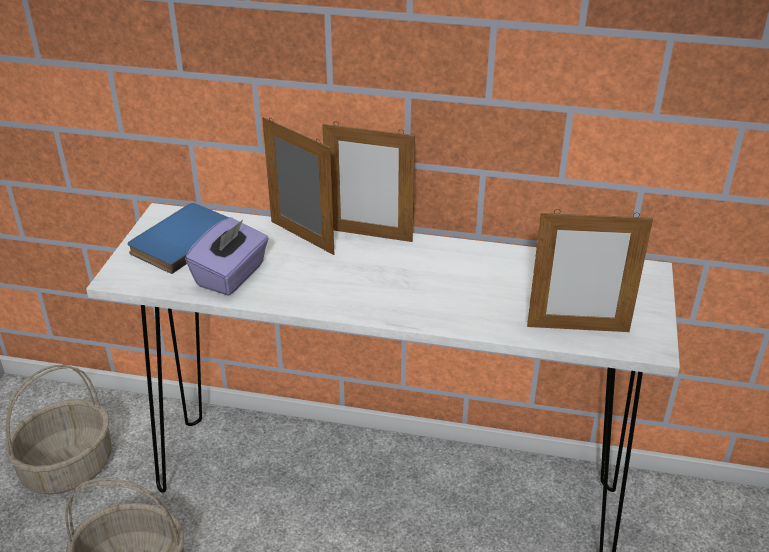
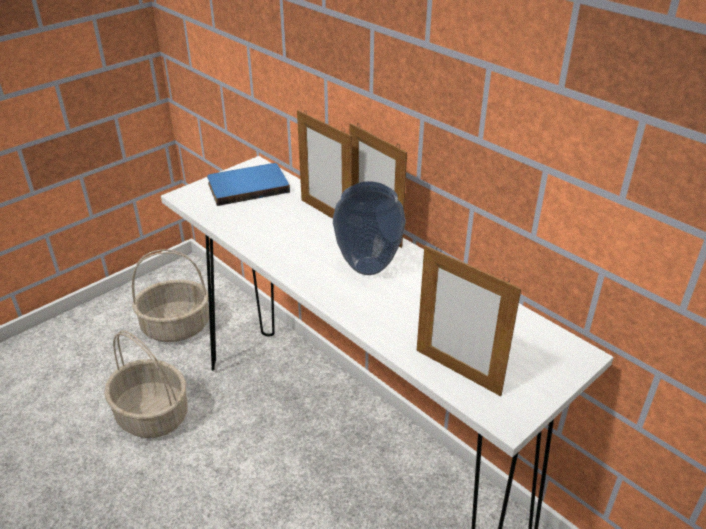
camera: 35 degrees right, 0 degrees up
(231, 275) = (251, 221): purple tissue box -> none
(302, 237) = (326, 214): picture frame -> picture frame turned 150 degrees clockwise
(403, 271) = (369, 266): none -> vase

